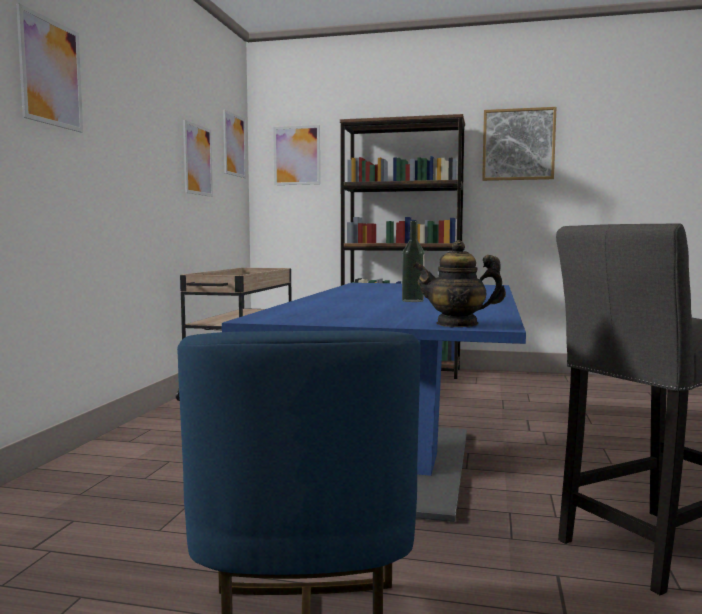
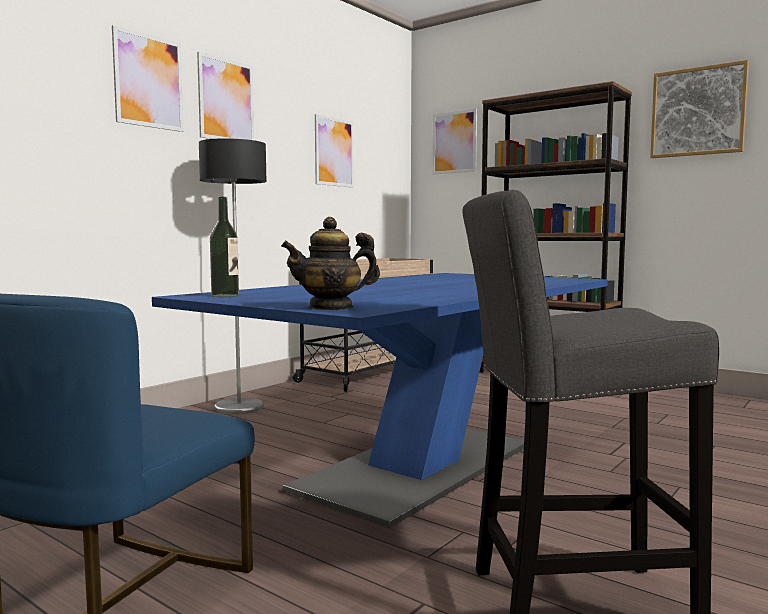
camera: 25 degrees right, 0 degrees up
(154, 434) = (239, 407): none -> floor lamp
(234, 145) = (388, 135): picture -> picture (226, 100)
(412, 301) = (408, 288): bottle -> bottle (225, 295)
(457, 324) = (331, 307): teapot -> teapot turned 45 degrees counterclockwise

